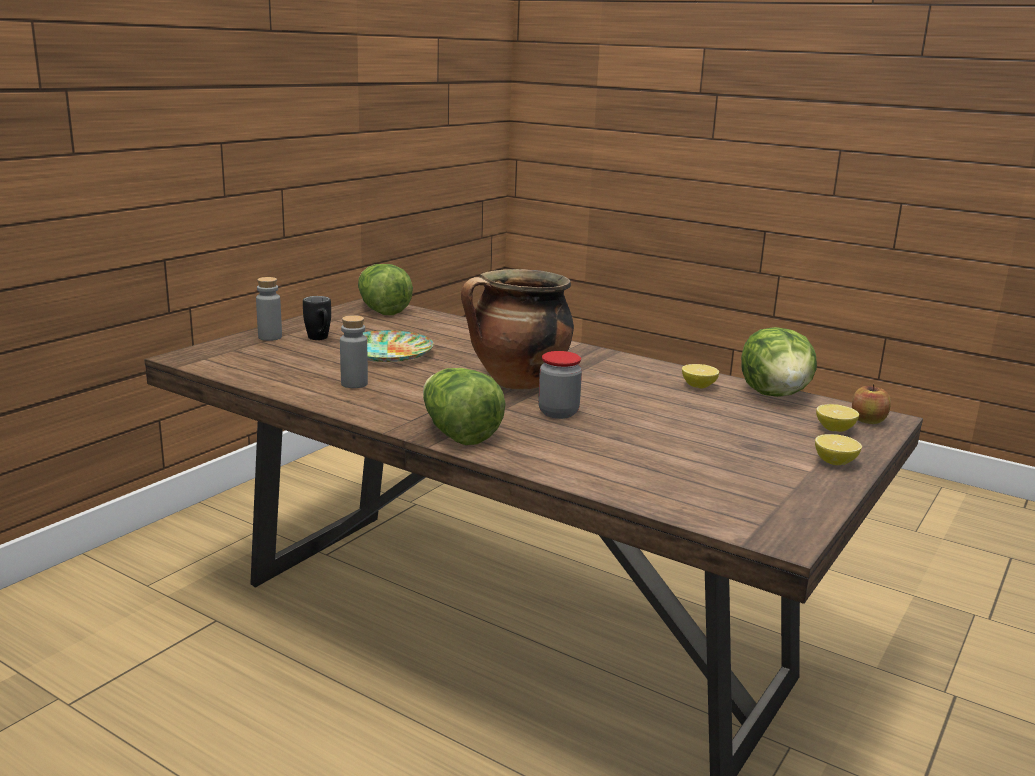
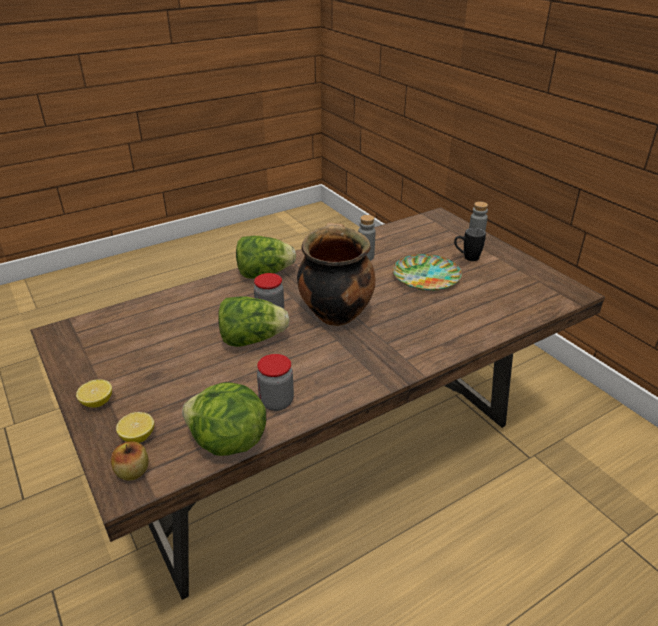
camera: 115 degrees right, 15 degrees up
(381, 310) = (549, 293): lettuce -> lettuce (252, 339)
(698, 386) = (276, 402): lemon -> jar

